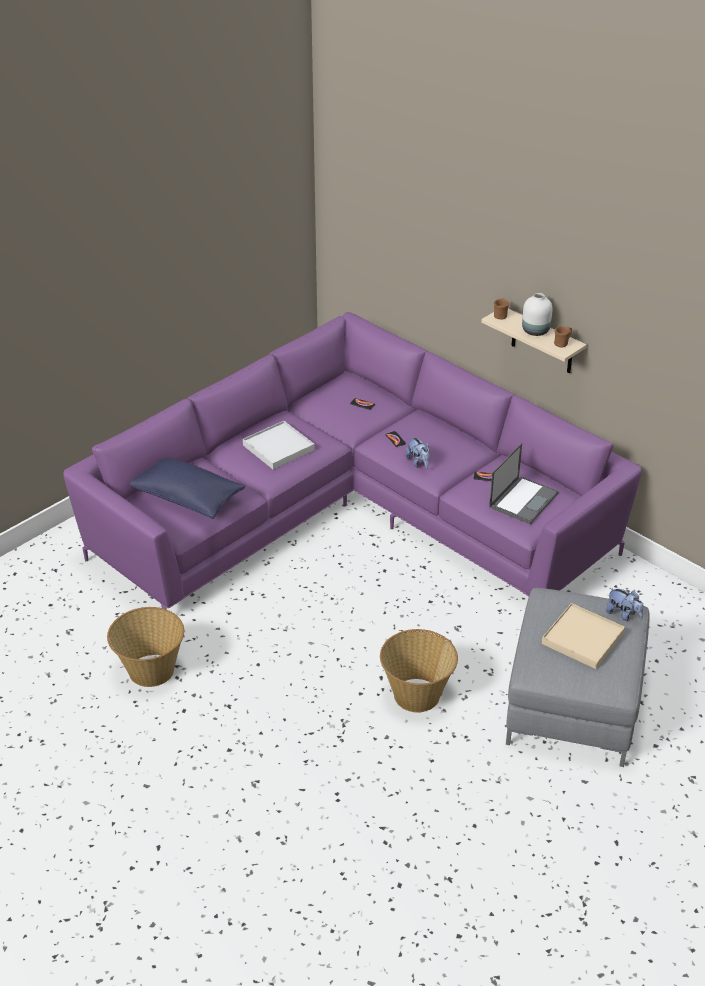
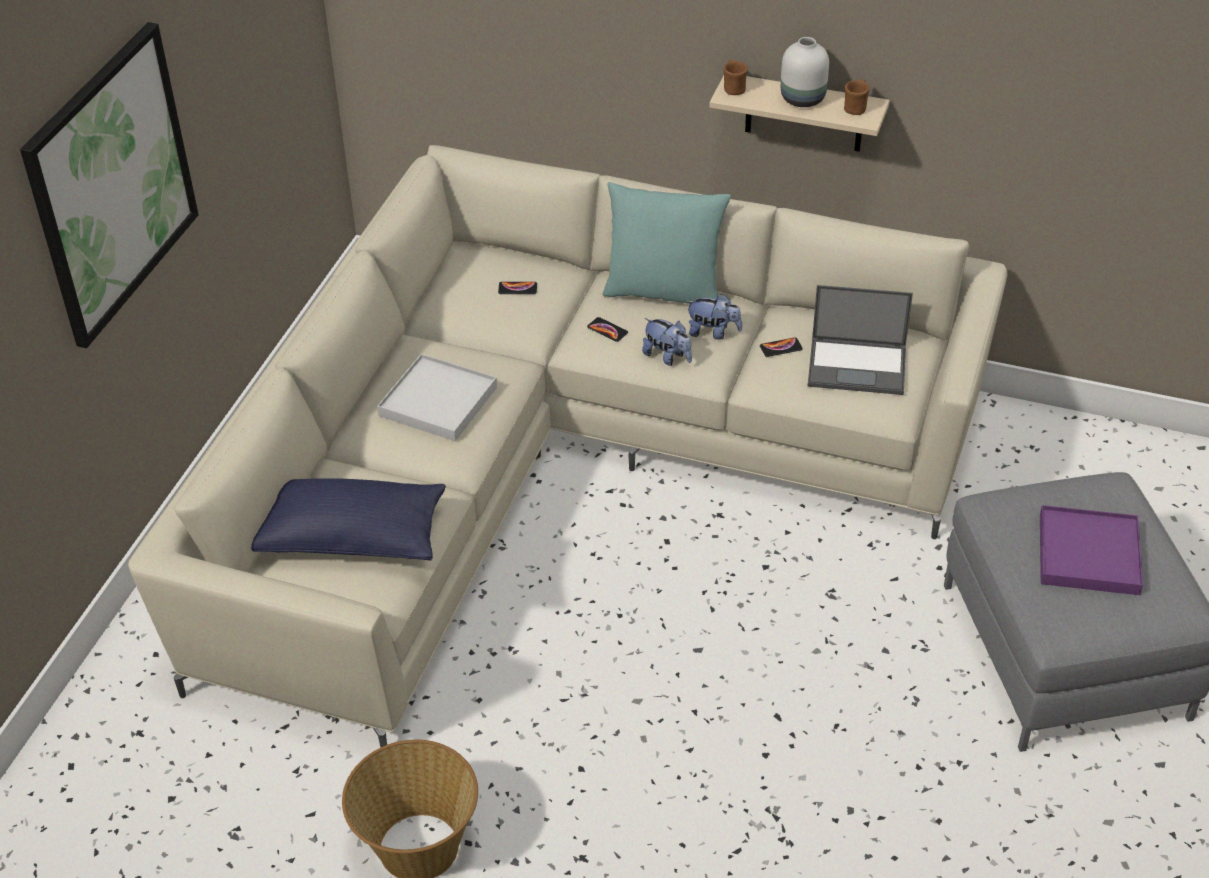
camera: 25 degrees left, 5 degrees up
(126, 274) = (112, 184): none -> picture
(352, 513) = (557, 466): purple sofa -> beige sofa
(417, 694) = (846, 723): basket -> none
(442, 429) = (664, 292): none -> turquoise pillow
(523, 499) = (858, 366): laptop -> laptop turned 90 degrees clockwise
(582, 638) = (1088, 554): beige tray -> purple tray
(623, 614) = (1112, 496): plush toy -> plush toy (713, 332)

